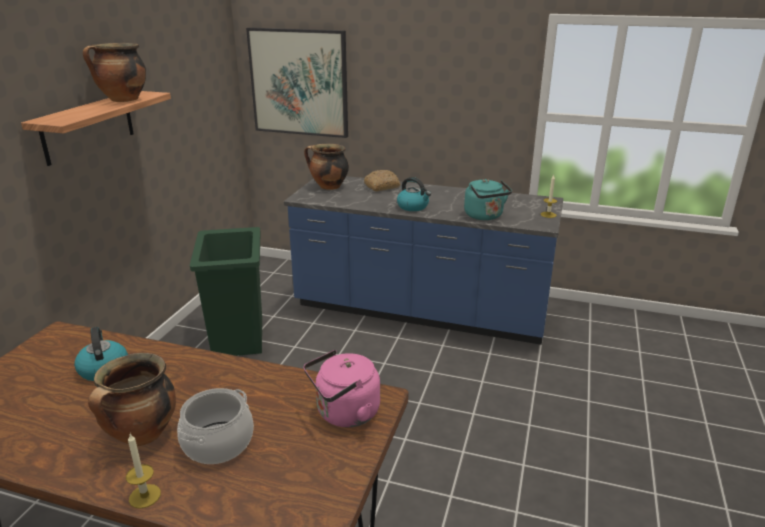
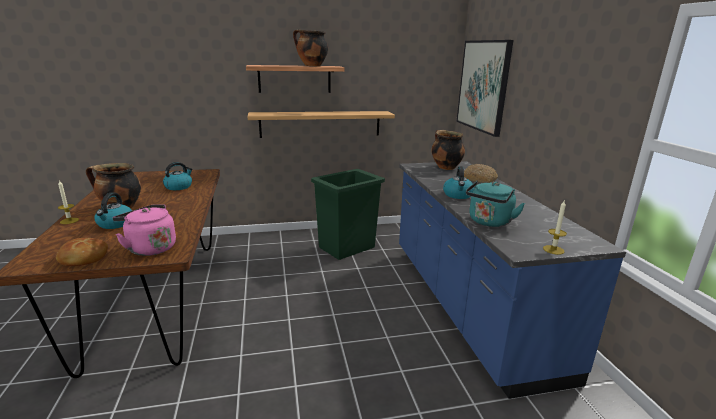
camera: 60 degrees right, 5 degrees down
(131, 186) = (320, 124): none -> shelf
(217, 442) = (115, 224): cooking pot -> kettle
(333, 474) = (83, 258): none -> bread

